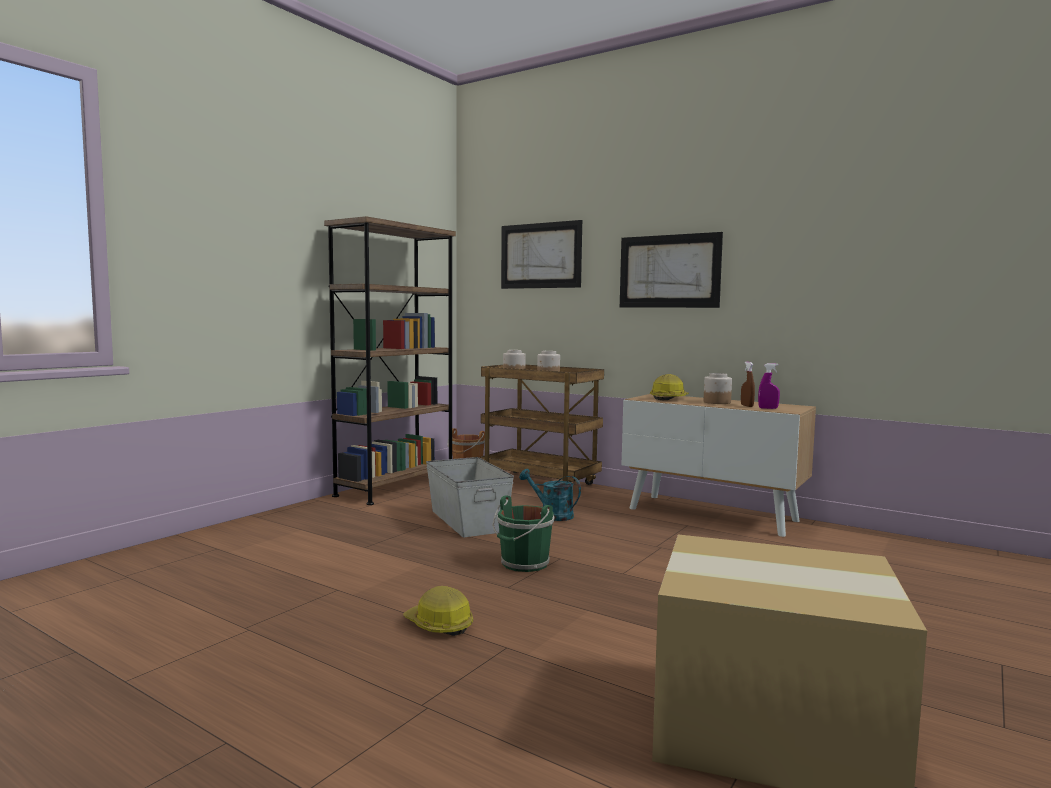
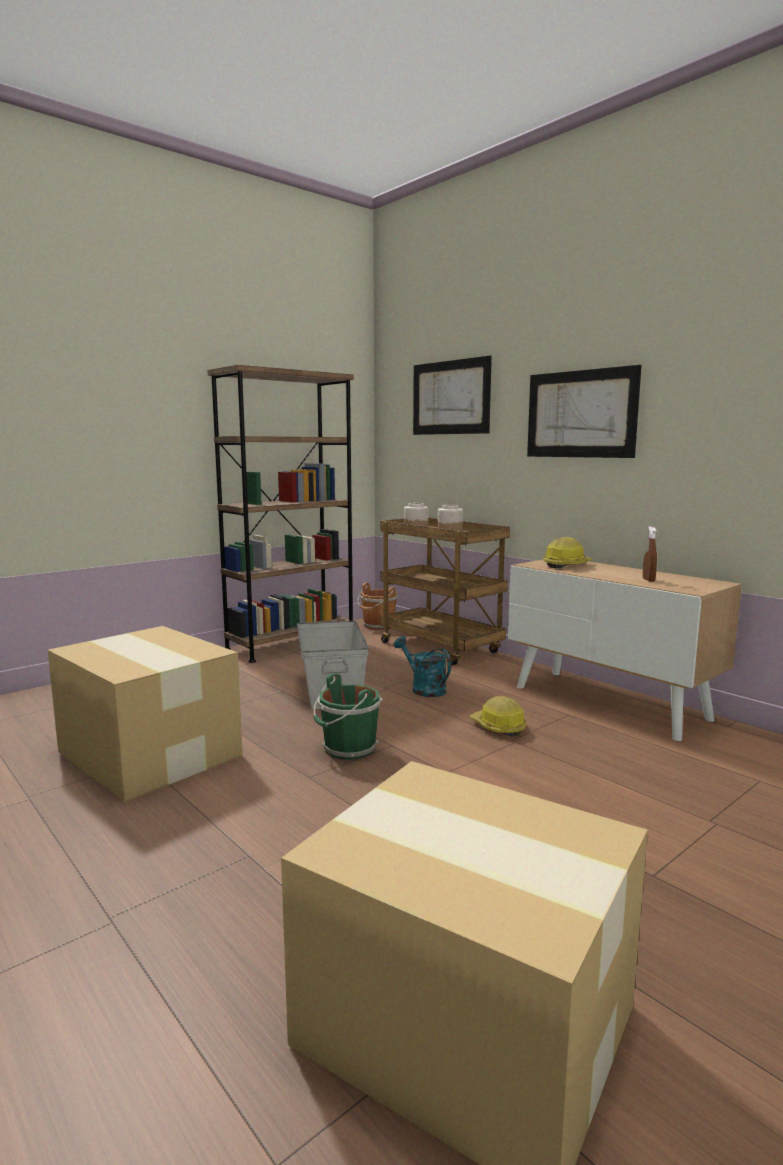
camera: 15 degrees right, 5 degrees up
(337, 582) = (149, 752): none -> cardboard box
(439, 625) = (203, 817): hard hat -> hard hat (498, 727)
(716, 402) = (617, 573): jar -> none
(768, 408) = (671, 585): purple spray bottle -> none

